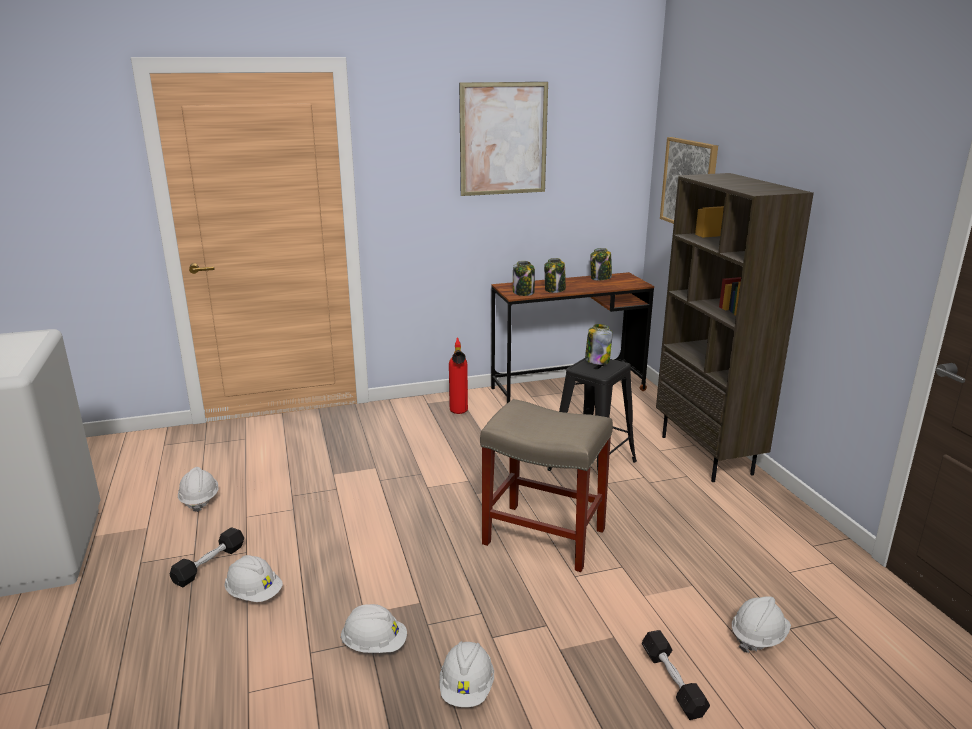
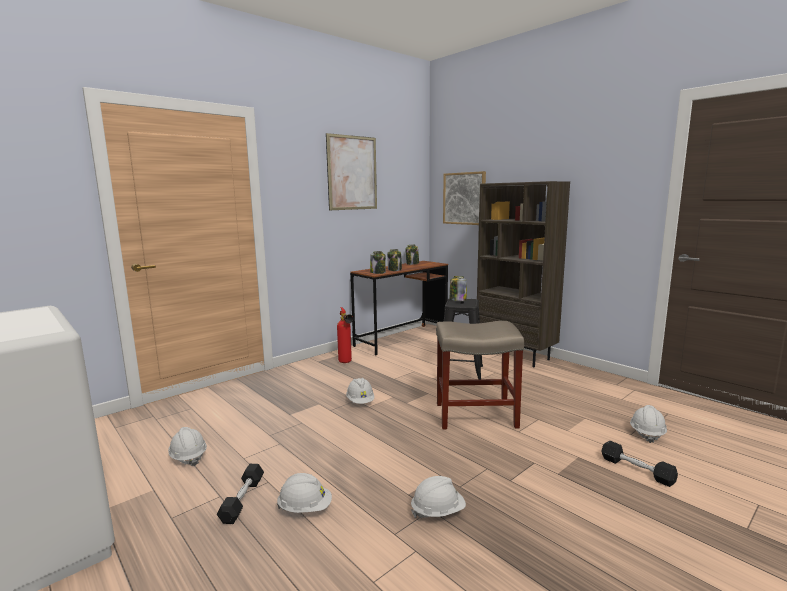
camera: 25 degrees left, 10 degrees down
(467, 688) = (530, 516): white hard hat -> white hard hat (360, 401)

